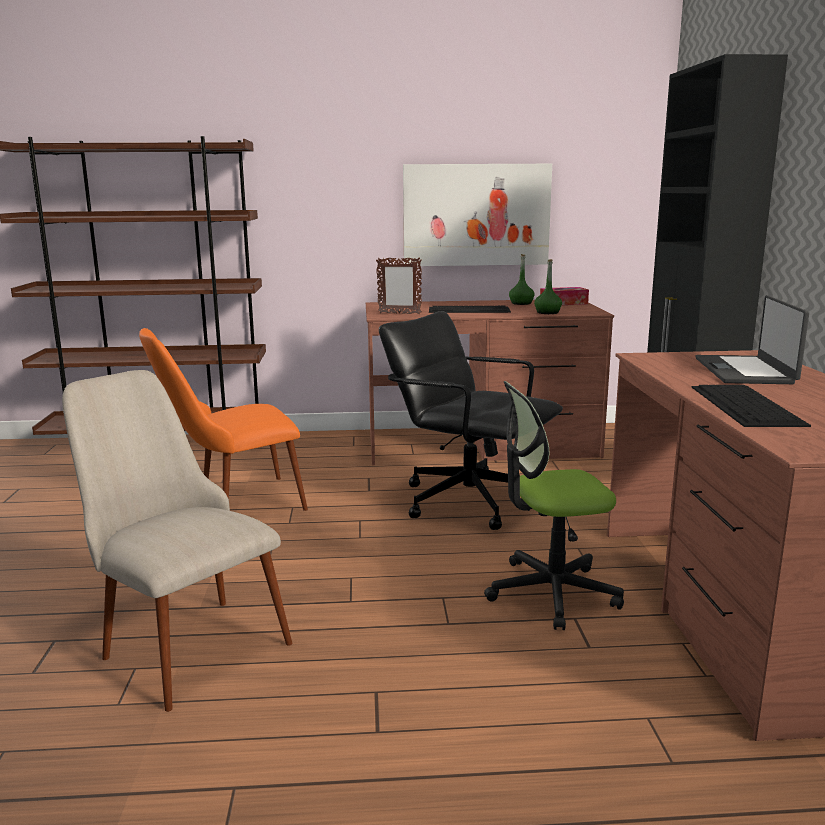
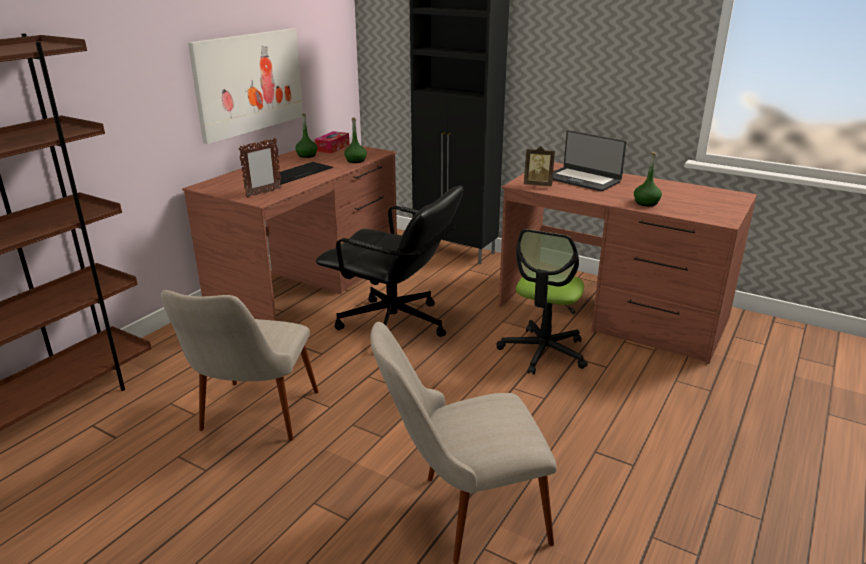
camera: 55 degrees left, 10 degrees up
(232, 504) = (253, 423): orange chair -> beige chair
(468, 500) = (394, 325): black office chair -> black office chair turned 135 degrees counterclockwise
(663, 361) = (538, 185): none -> picture frame
(747, 405) = (646, 203): keyboard -> green bottle

